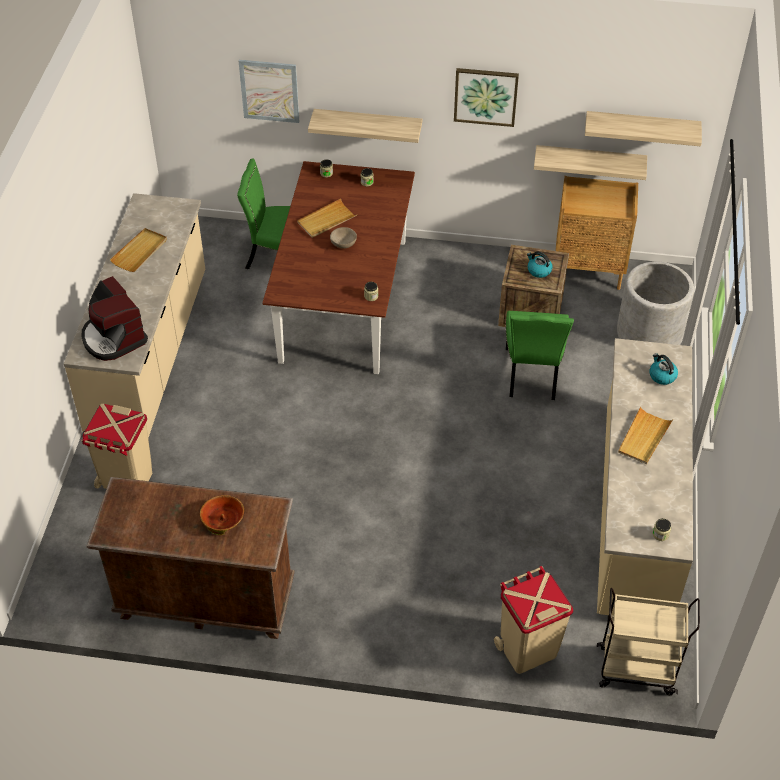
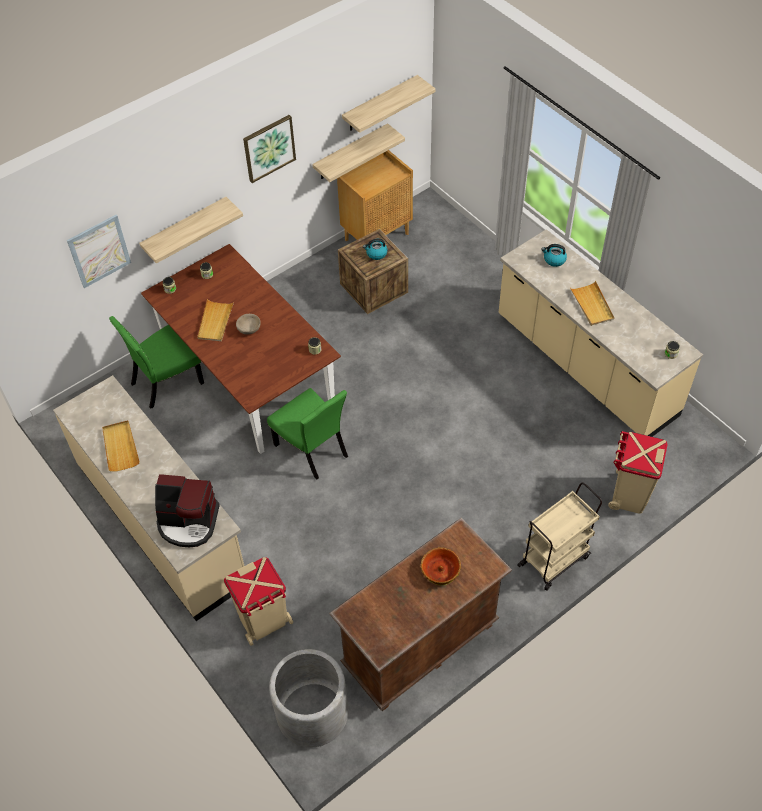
camera: 45 degrees left, 5 degrees up
(532, 372) = (424, 327): green chair -> green chair (311, 448)
(635, 670) = (692, 454): beige cart -> beige cart (553, 561)
(649, 333) = (458, 248): grey planter -> grey planter (312, 712)

